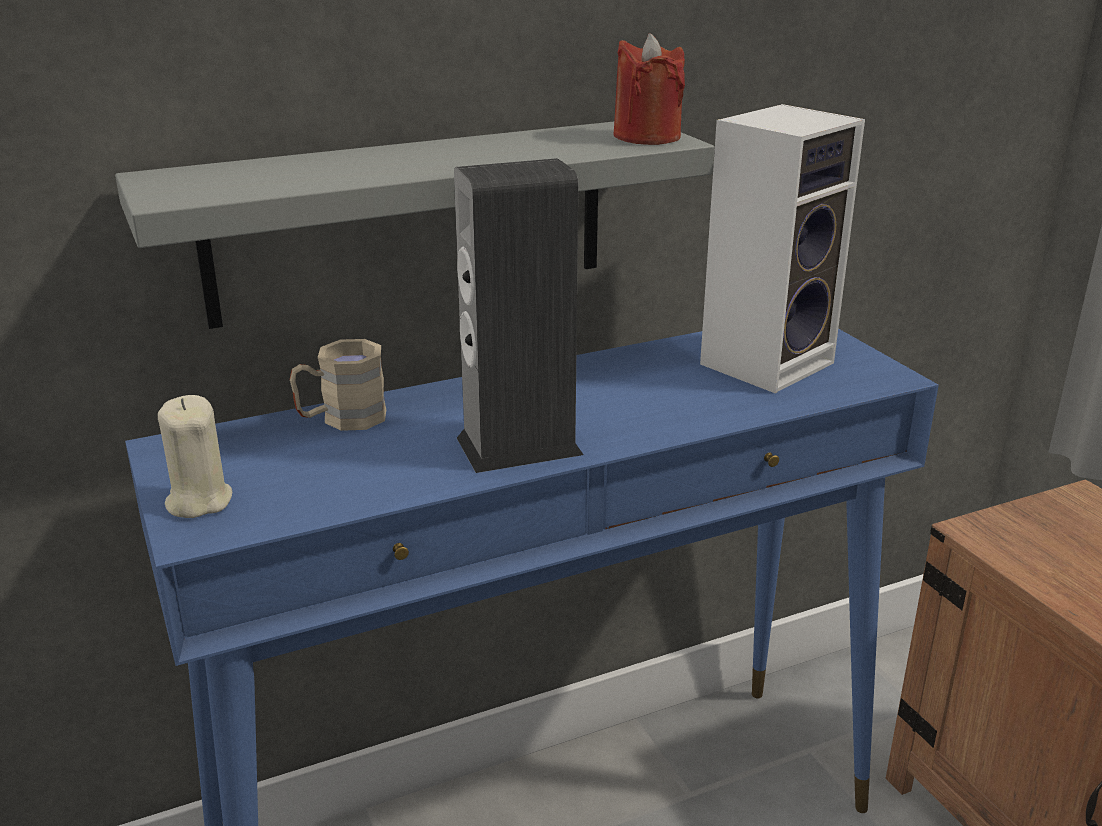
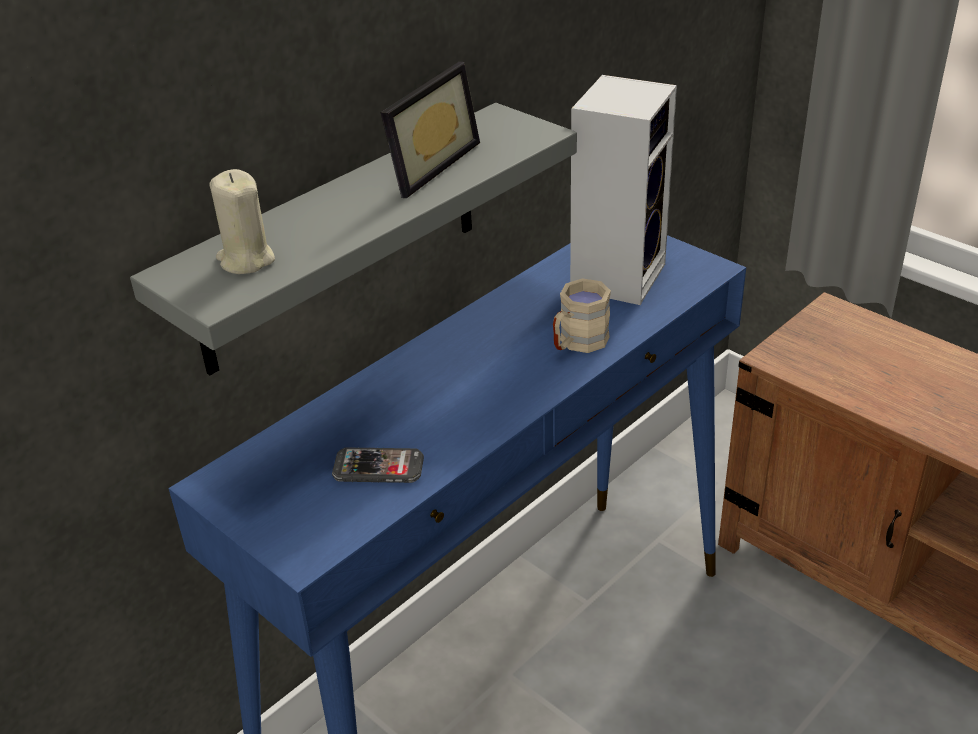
camera: 20 degrees left, 10 degrees up
(198, 501) = (281, 526): beige candle -> beige candle (246, 260)
(341, 419) = (332, 417): beige mug -> beige mug (577, 343)
(348, 474) = (378, 468): none -> phone
(511, 145) = (424, 165): none -> picture frame
(519, 446) = (488, 405): speaker -> none
(647, 137) = (519, 131): red candle -> none

